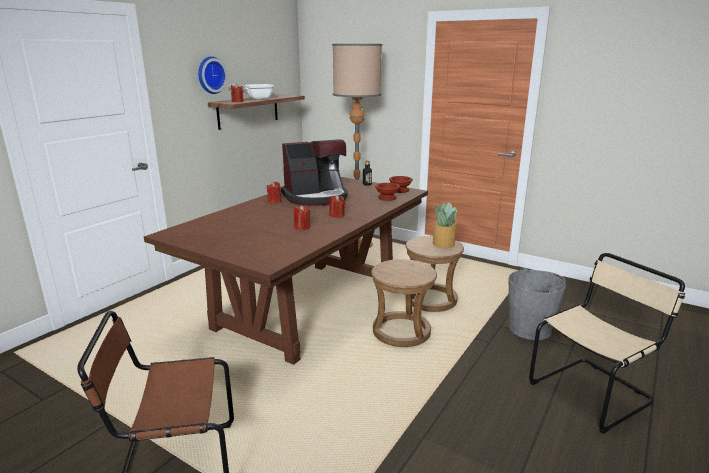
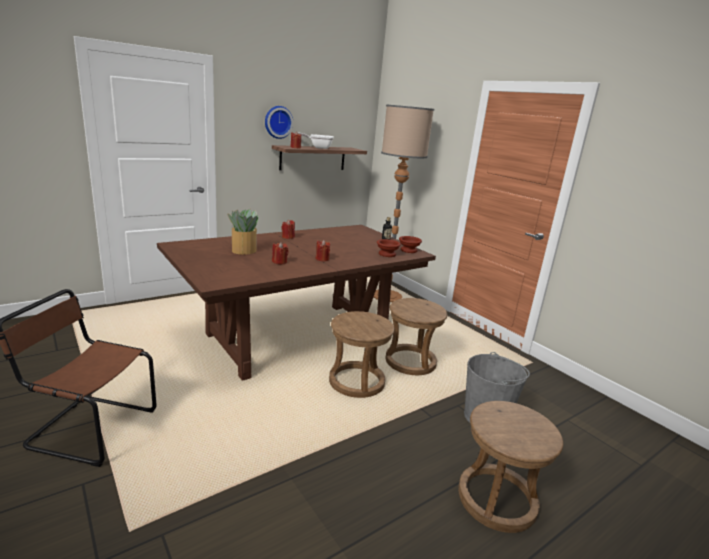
camera: 20 degrees right, 0 degrees up
(316, 197) = (326, 241): coffee machine -> none
(443, 243) = (428, 309): potted plant -> potted plant (243, 251)
(593, 392) = (497, 499): beige chair -> brown stool

